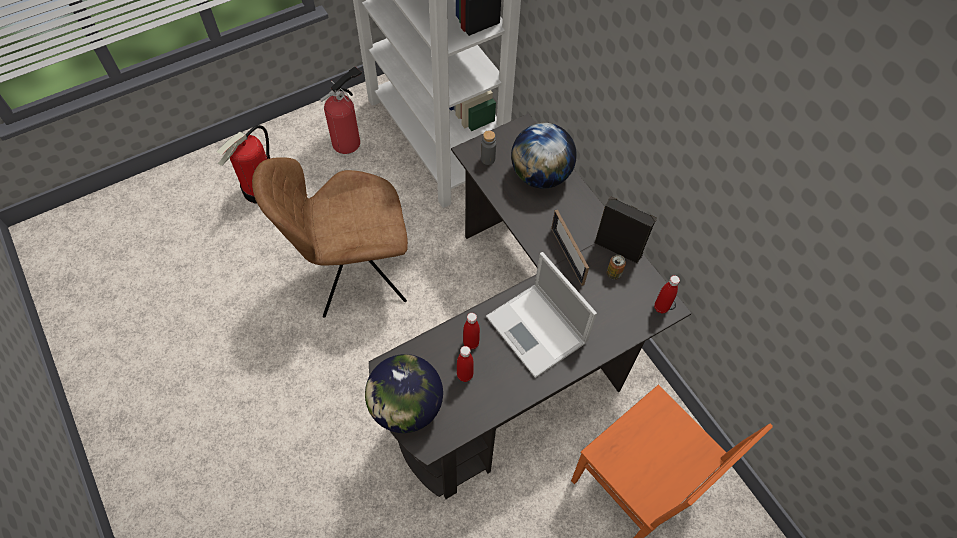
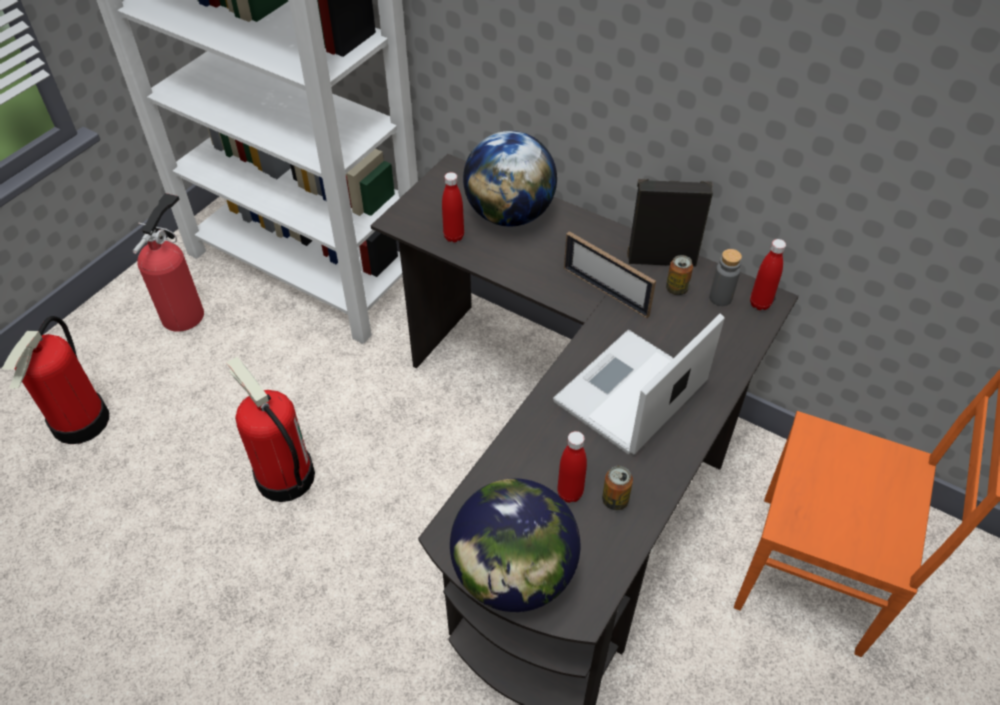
camera: 25 degrees left, 10 degrees down
(354, 275) = (284, 476): brown chair -> fire extinguisher
(471, 343) = (551, 448): red bottle -> red bottle (454, 236)
(487, 391) = (615, 500): none -> can
(488, 159) = (429, 220): grey bottle -> grey bottle (720, 298)
(537, 331) = (629, 394): laptop -> laptop turned 105 degrees clockwise

